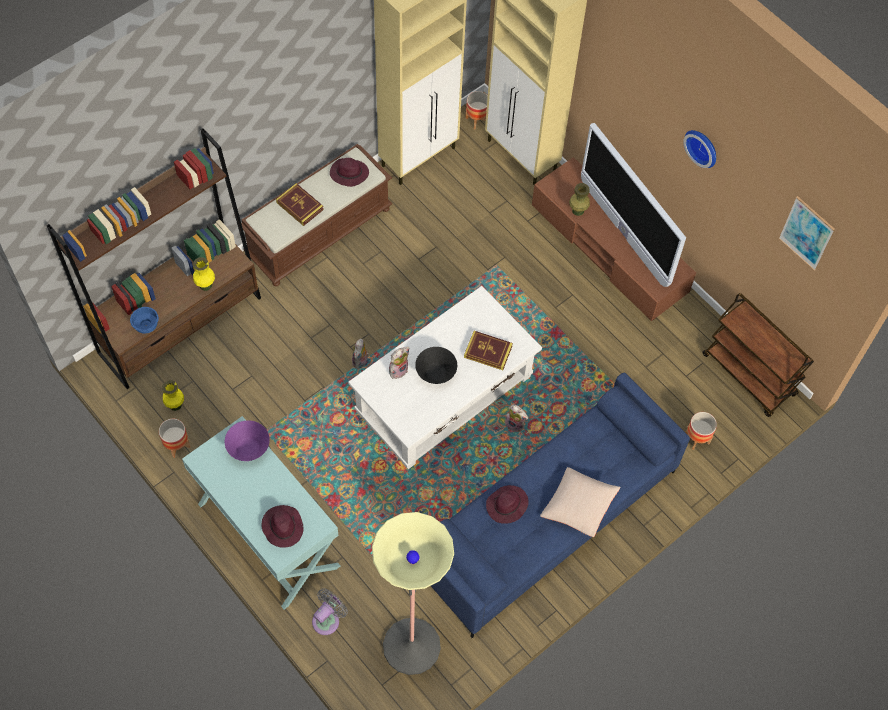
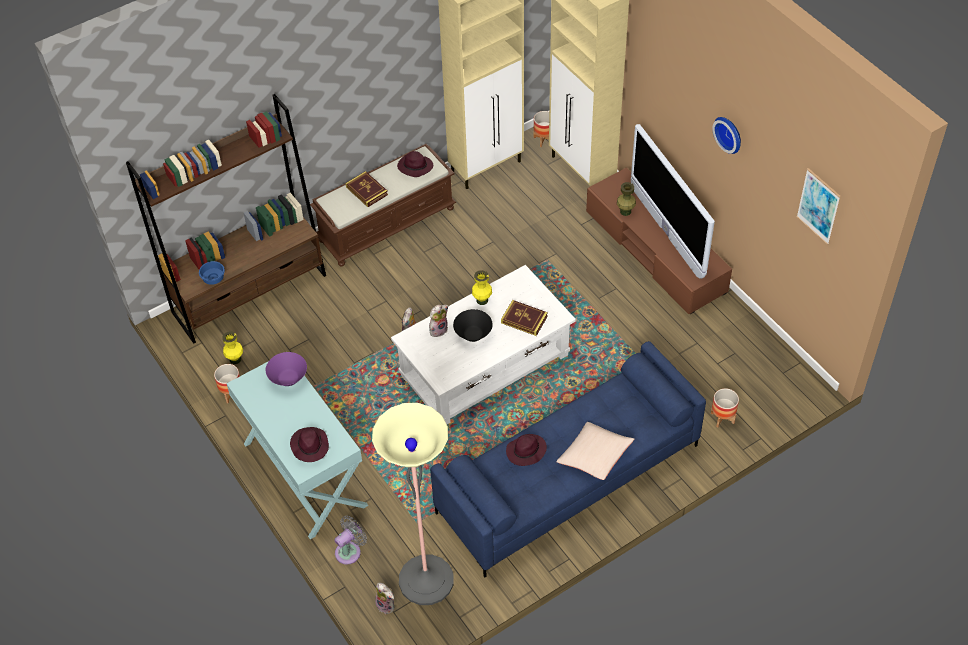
camera: 10 degrees right, 10 degrees down
(205, 285) = (271, 249): yellow vase -> yellow vase (482, 300)
(515, 424) = (549, 395): plush toy -> plush toy (387, 605)
(749, 375) = (779, 366): brown cart -> none

